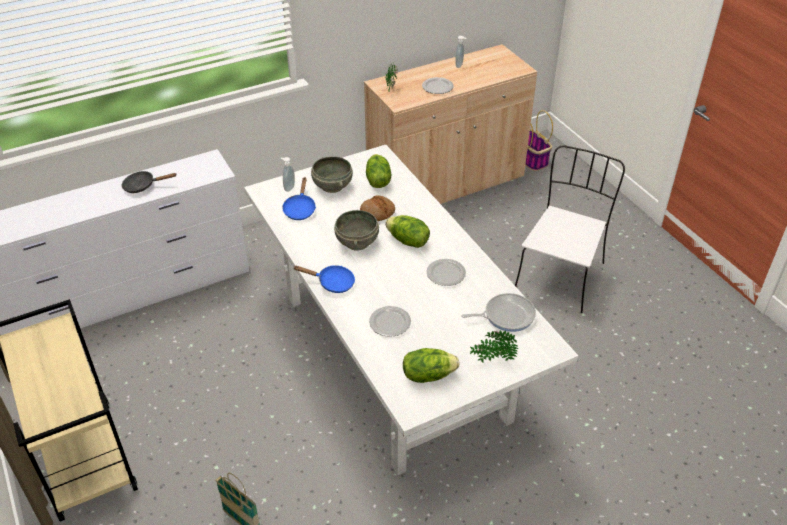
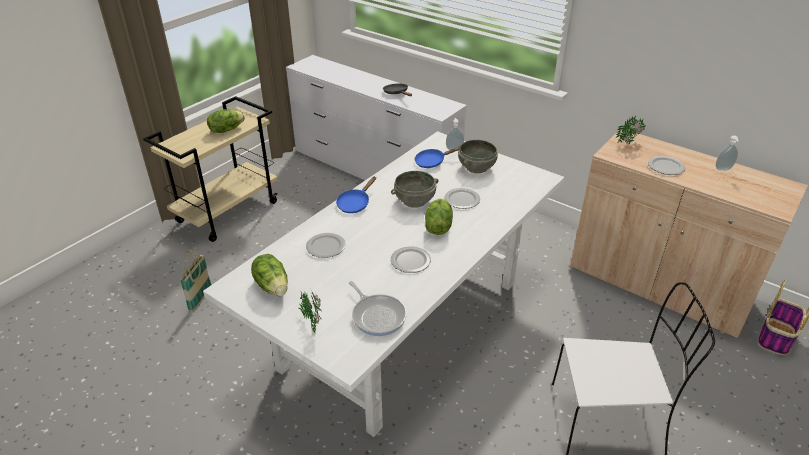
camera: 65 degrees right, 5 degrees down
(332, 283) = (355, 203): blue frying pan -> blue frying pan turned 45 degrees clockwise
(377, 180) = (506, 187): lettuce -> lettuce (226, 130)
(377, 212) = (462, 200): bread -> plate

